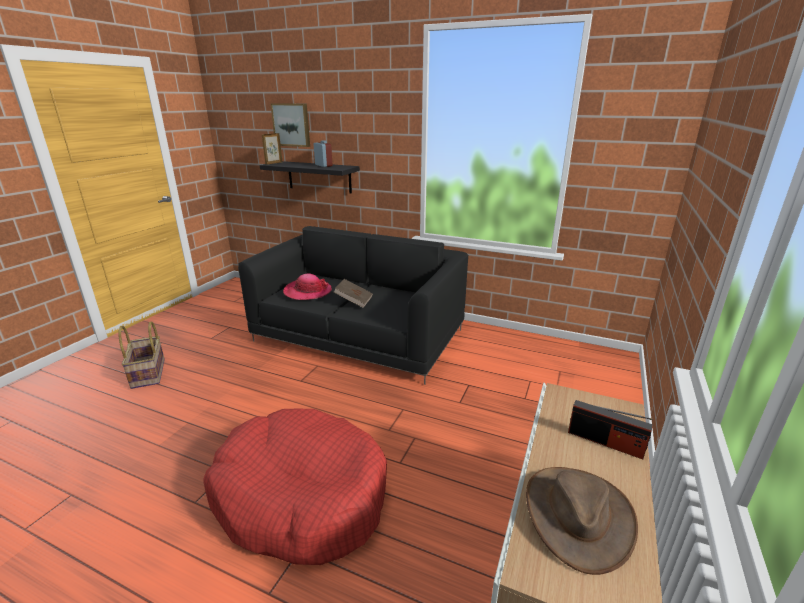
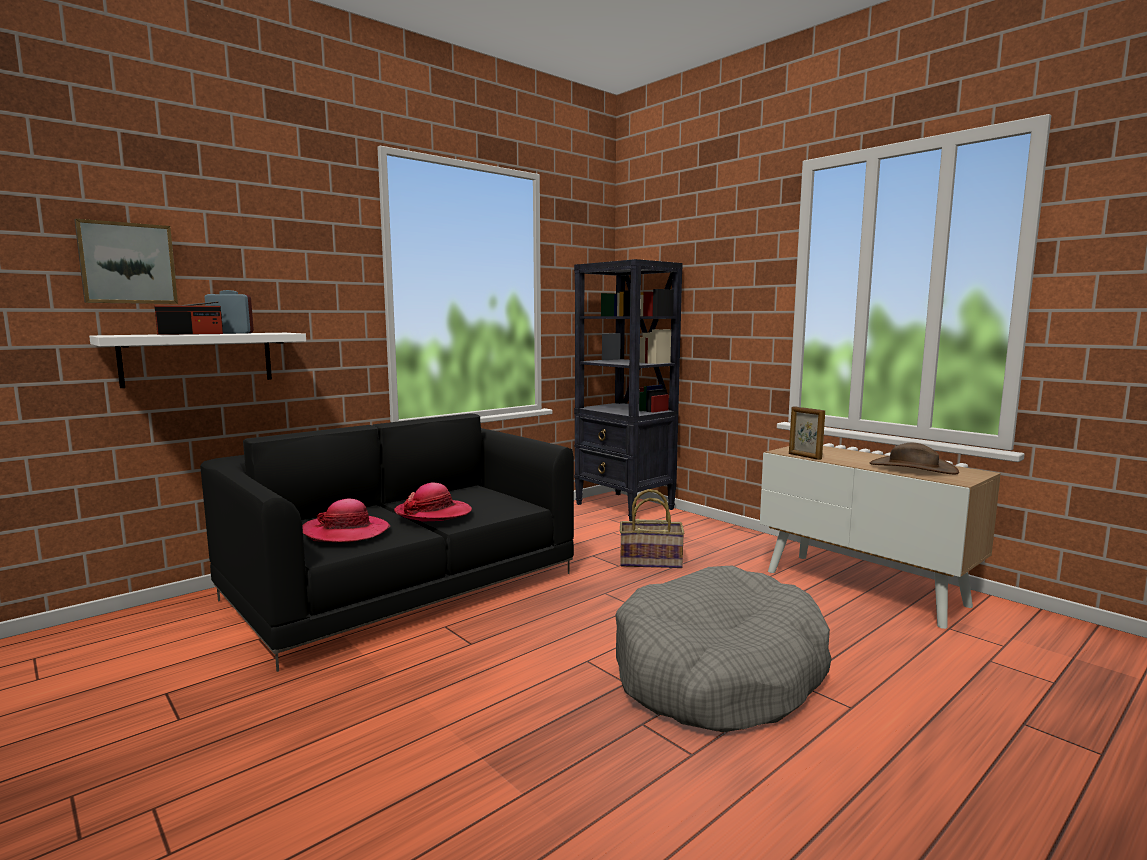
camera: 65 degrees left, 15 degrees down
(149, 373) = (218, 814): basket -> basket (651, 561)
(273, 163) = (110, 335): picture frame -> picture frame (804, 456)
(301, 496) = (718, 673): red dog bed -> grey dog bed
(319, 177) = (198, 358): black shelf -> white shelf
(354, 301) = (433, 513): brown book -> hat
(603, 370) = (625, 507): none -> black bookcase
(605, 442) = (842, 453): radio -> radio (191, 334)

